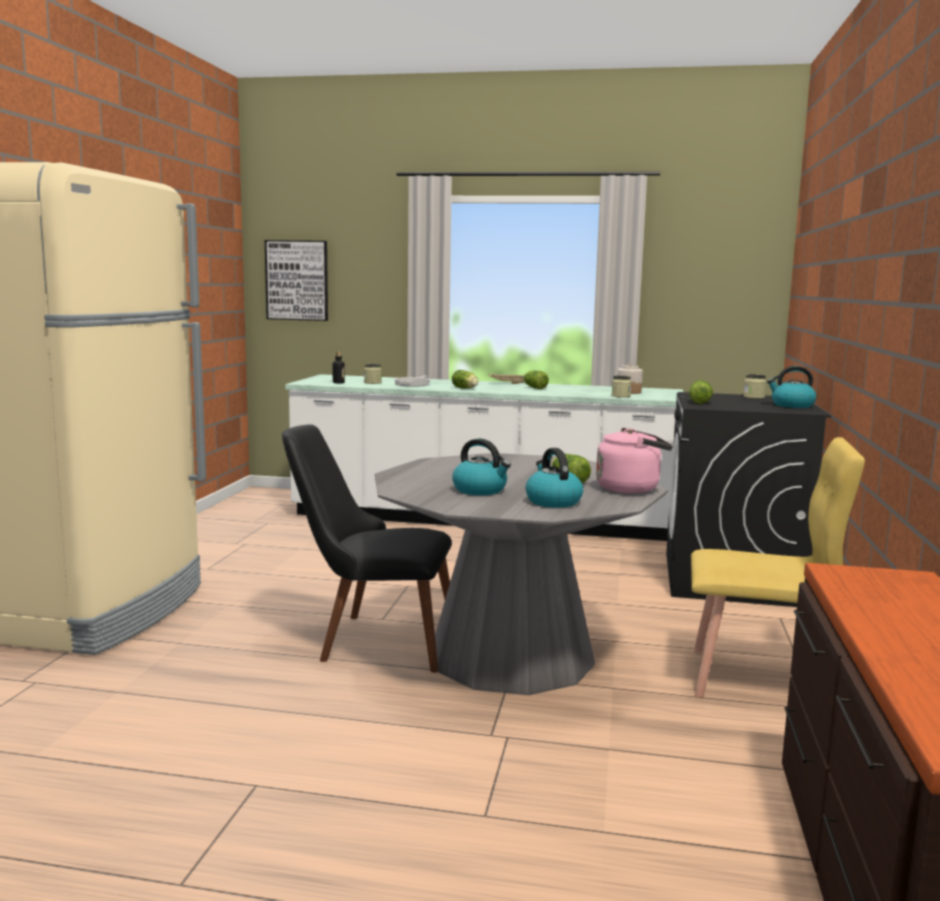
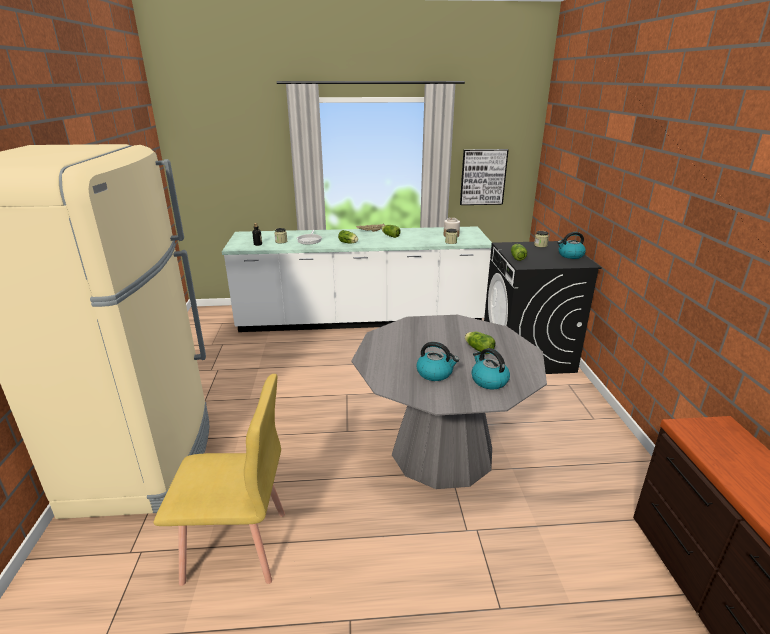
camera: 15 degrees left, 15 degrees up
(297, 280) = (206, 163): picture -> picture (483, 177)
(371, 640) = (350, 454): black chair -> none
(631, 488) = (521, 353): pink kettle -> none
(756, 679) = (582, 443): yellow chair -> yellow chair (237, 547)

